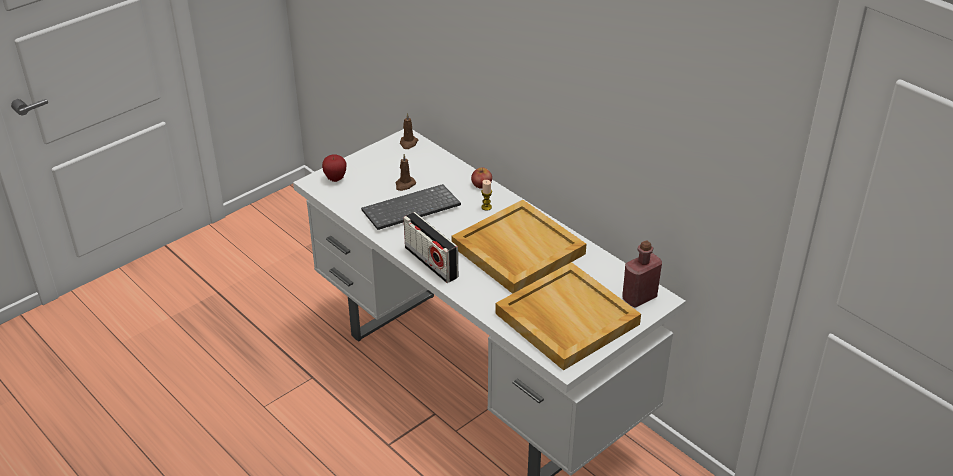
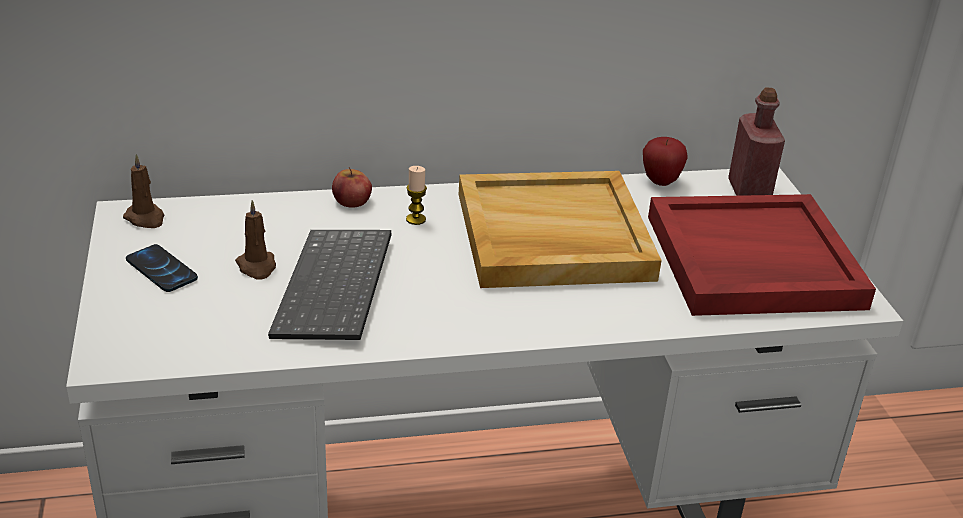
camera: 60 degrees left, 5 degrees down
(335, 178) = (133, 331): apple -> apple (660, 181)
(378, 165) = (161, 270): none -> phone
(431, 262) = (503, 324): radio -> none
(565, 319) = (751, 262): beige tray -> red tray

